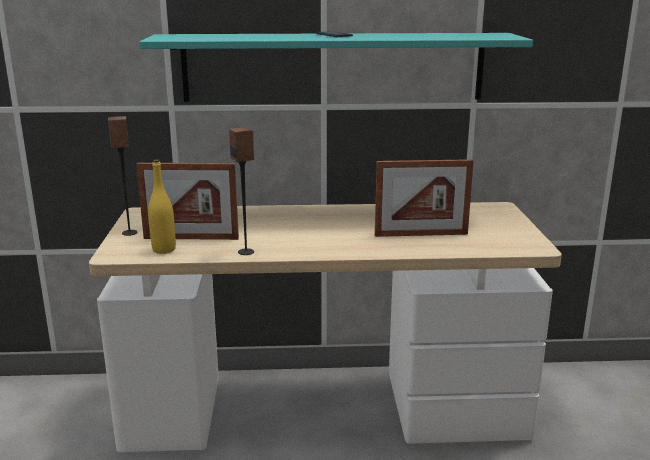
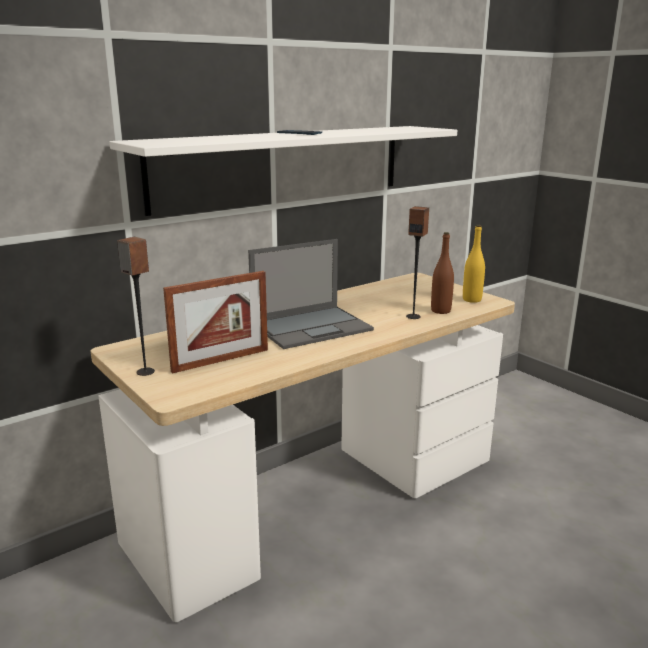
camera: 35 degrees left, 0 degrees up
(164, 250) = (215, 377): yellow bottle -> yellow bottle (472, 300)
(246, 252) = (296, 358): speaker -> speaker (413, 316)
(308, 230) = (312, 327): none -> laptop
(333, 67) = (283, 166): turquoise shelf -> white shelf
(421, 234) = (404, 310): picture frame -> none
(456, 244) = (440, 311): none -> brown bottle

